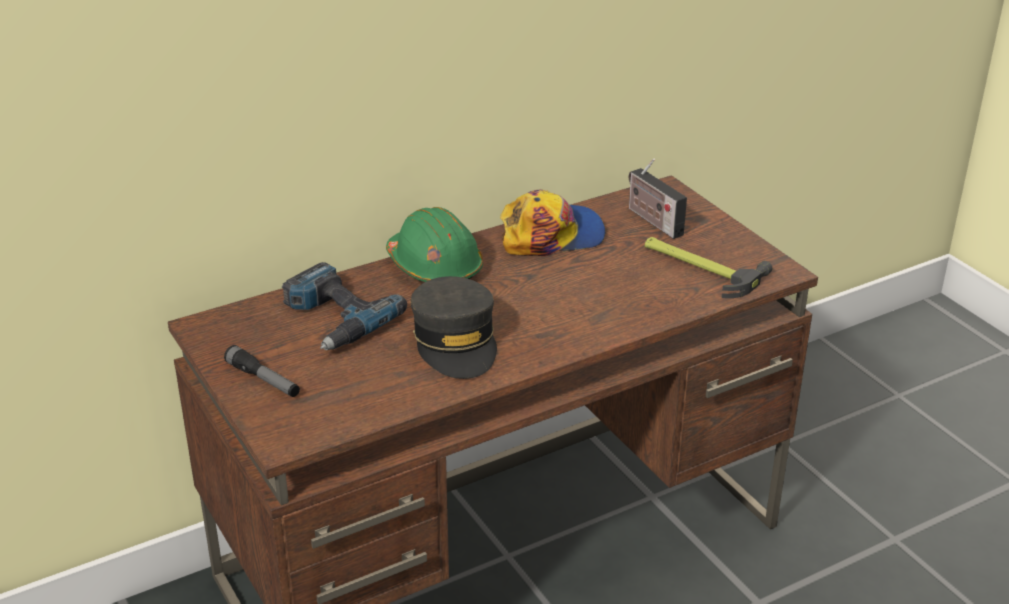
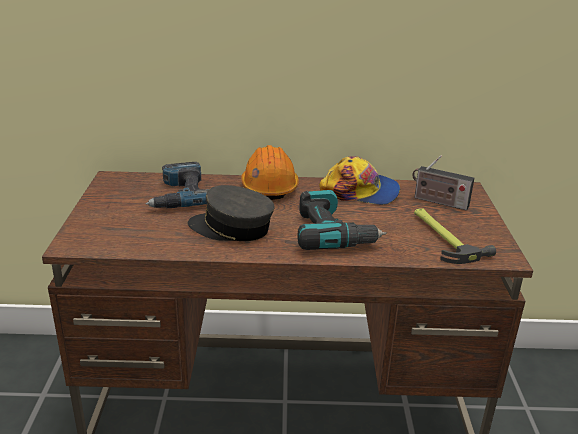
camera: 30 degrees right, 5 degrees down
(263, 380) = (103, 211): flashlight -> none
(434, 266) = (269, 186): green hard hat -> orange hard hat
(456, 342) = (231, 228): grey cap -> grey cap turned 90 degrees clockwise
(579, 306) = (333, 233): none -> power drill
(652, 220) = (438, 202): radio -> radio turned 60 degrees counterclockwise

